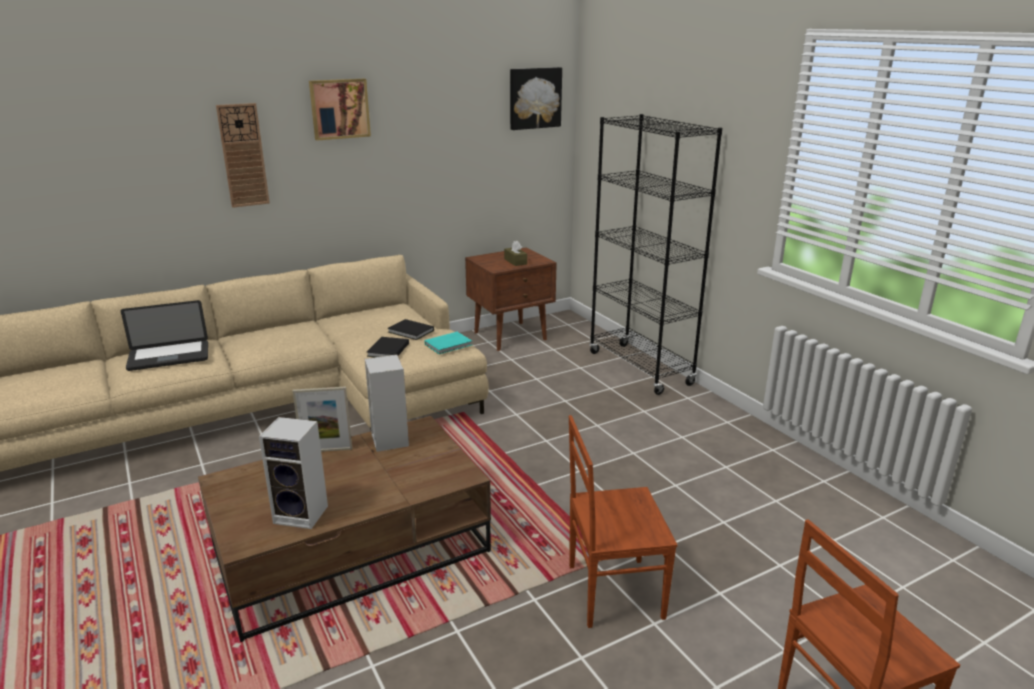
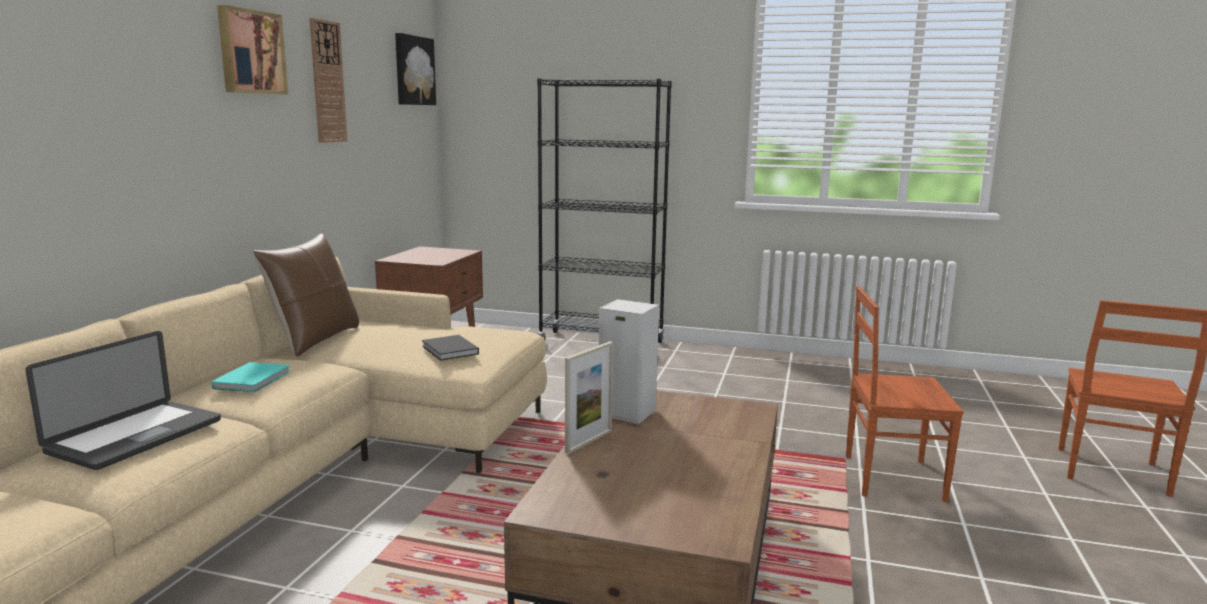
camera: 45 degrees left, 10 degrees down
(243, 155) = (140, 106): wall clock -> wall clock (327, 82)
(303, 514) = (708, 490): speaker -> none
(352, 315) = (315, 339): none -> brown pillow
(411, 332) = (436, 332): black book -> none
(449, 344) = (503, 332): turquoise book -> turquoise book (254, 379)
(515, 261) = (440, 255): brown tissue box -> none
(613, 591) = (891, 477): brown chair -> brown chair turned 60 degrees clockwise

